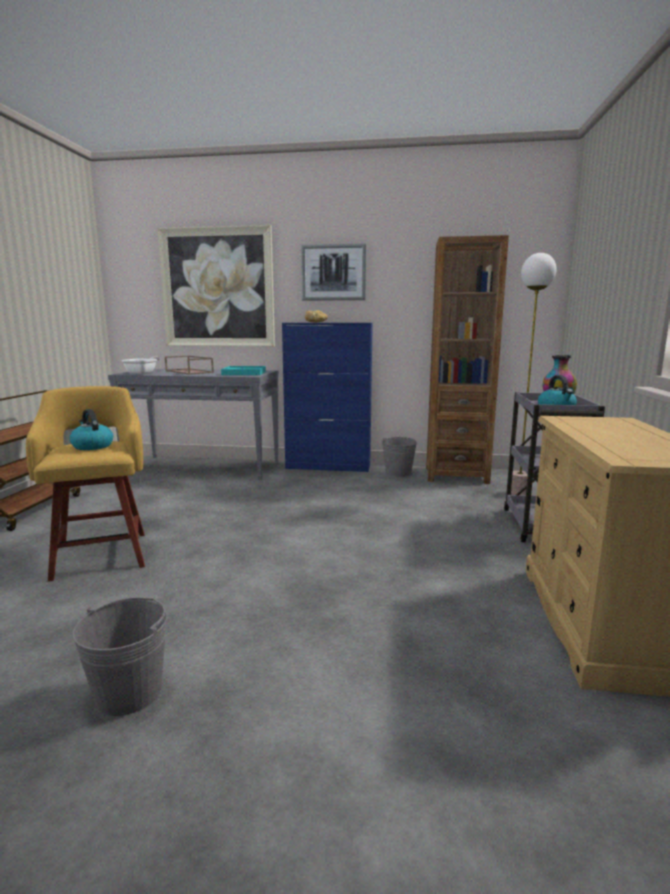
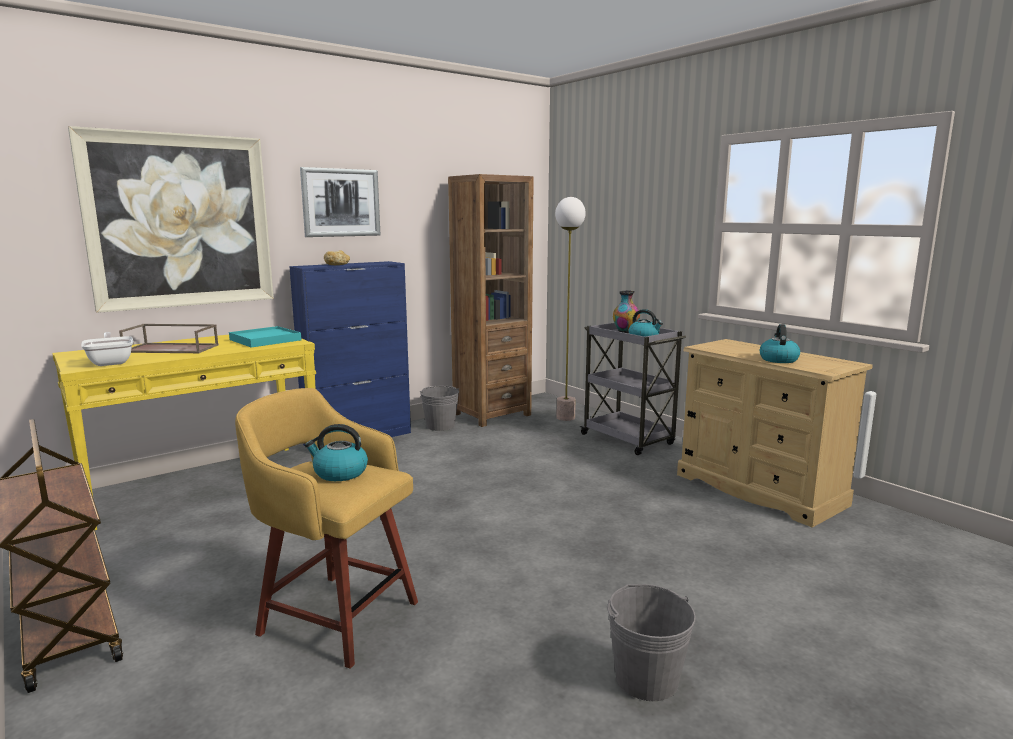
camera: 45 degrees left, 0 degrees up
(204, 467) = (204, 483): grey console table -> yellow console table
(608, 440) = (778, 359): none -> kettle

